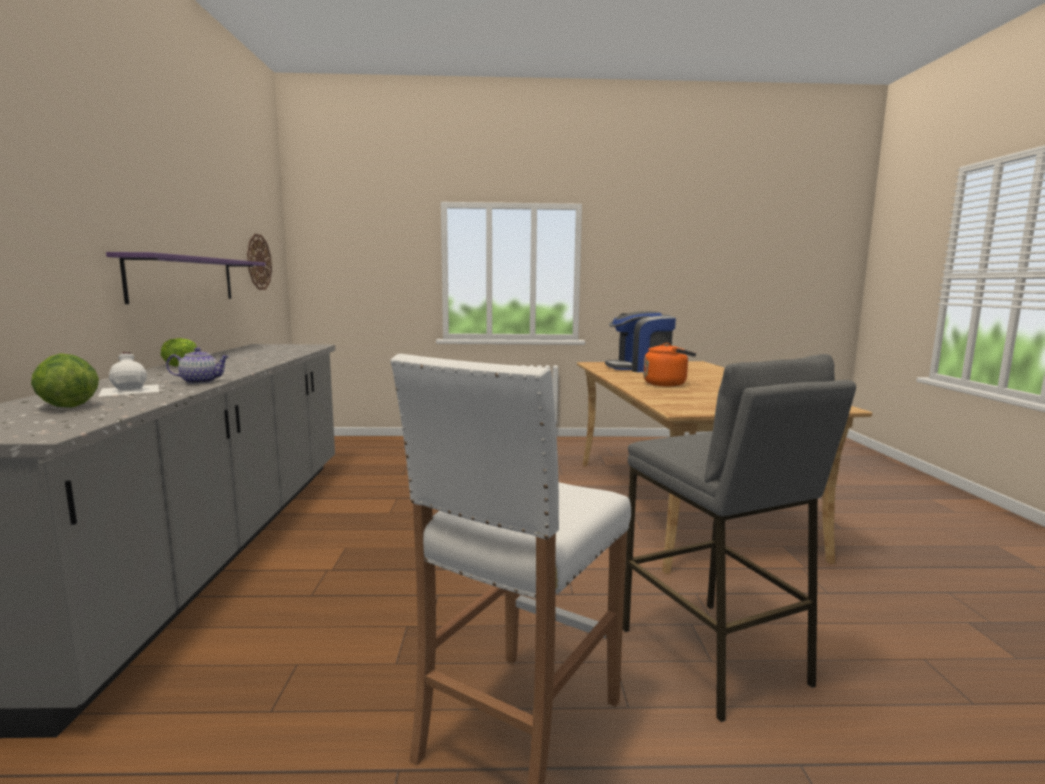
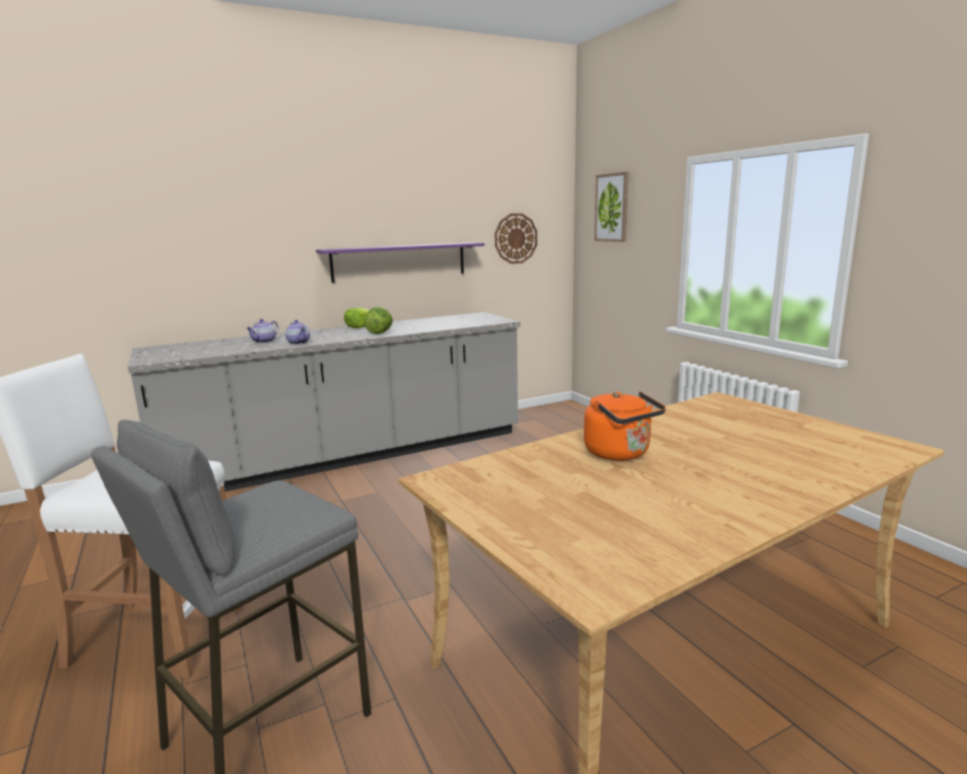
camera: 65 degrees right, 5 degrees up
(66, 407) = (211, 347): lettuce -> lettuce (379, 333)
(131, 389) = (264, 341): white bottle -> teapot
(349, 238) = (612, 207): none -> picture
(640, 368) = (735, 424): coffee machine -> none

